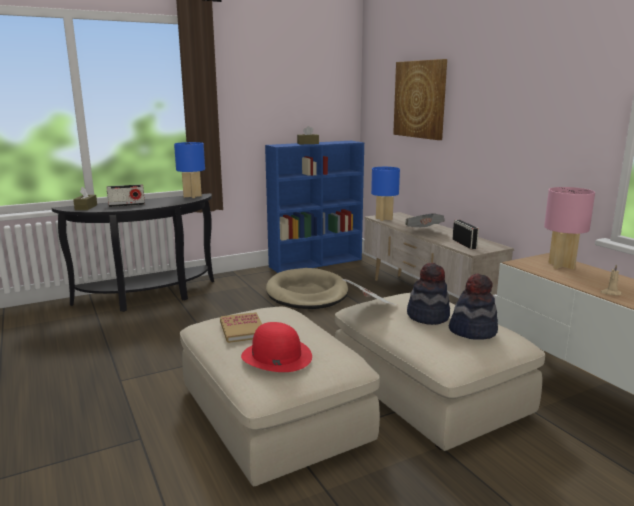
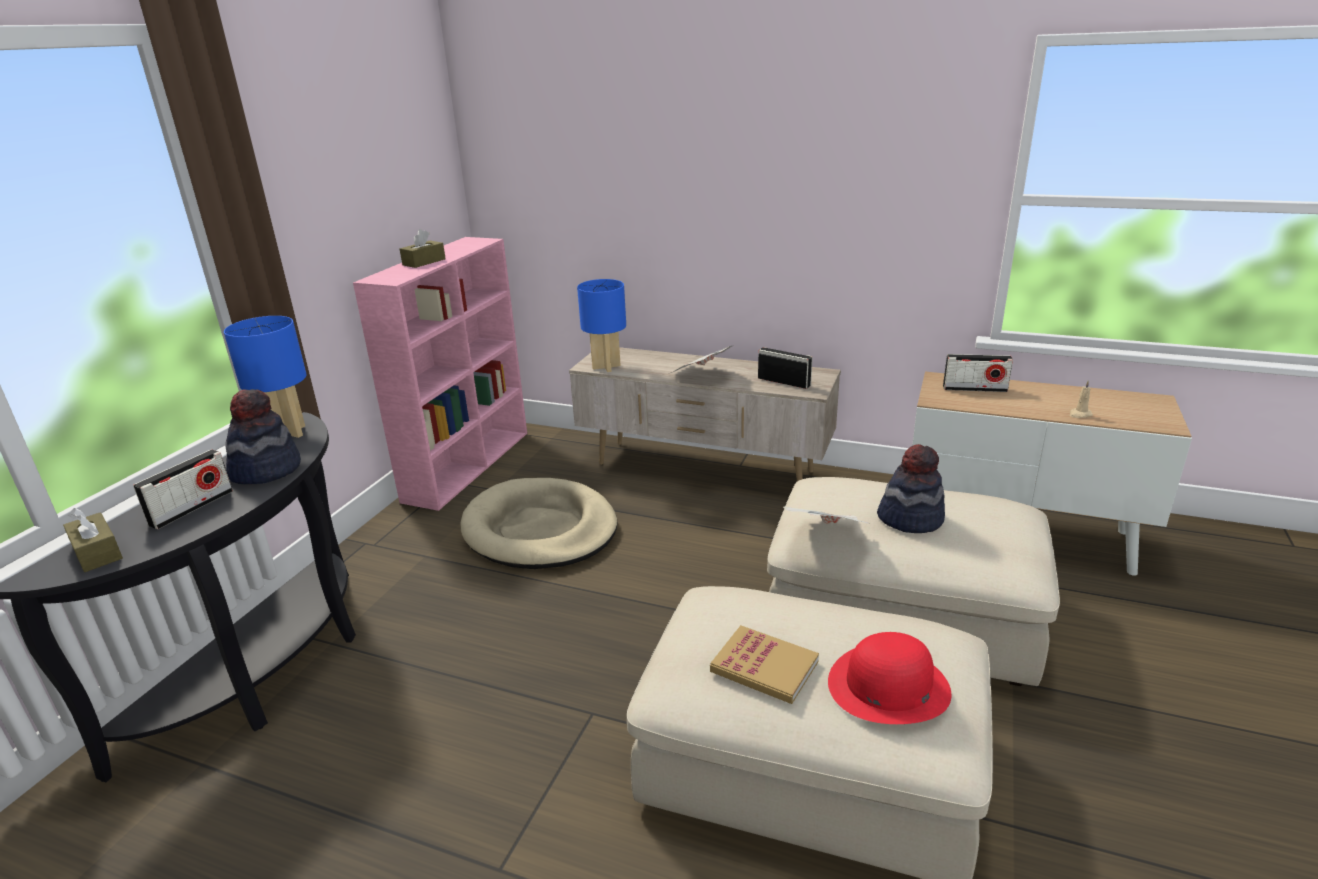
camera: 40 degrees left, 10 degrees up
(316, 262) = (468, 465): blue bookcase -> pink bookcase
(420, 99) = (618, 159): picture -> none
(472, 331) = (983, 518): hat -> hat (266, 470)
(562, 266) = (974, 389): pink table lamp -> radio

